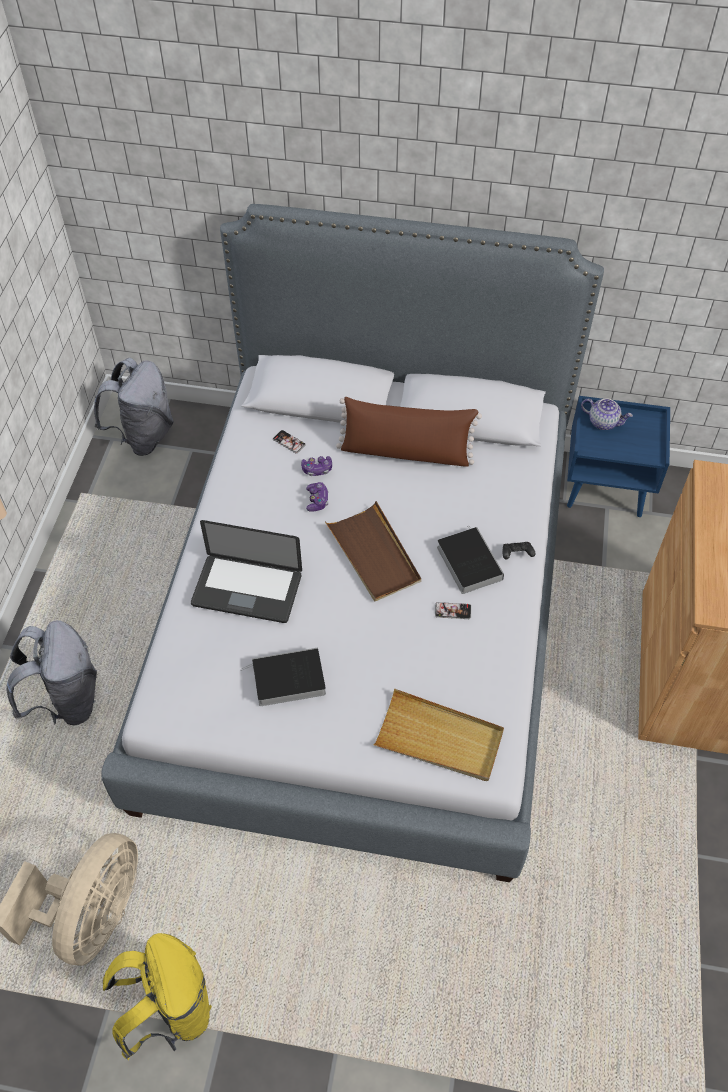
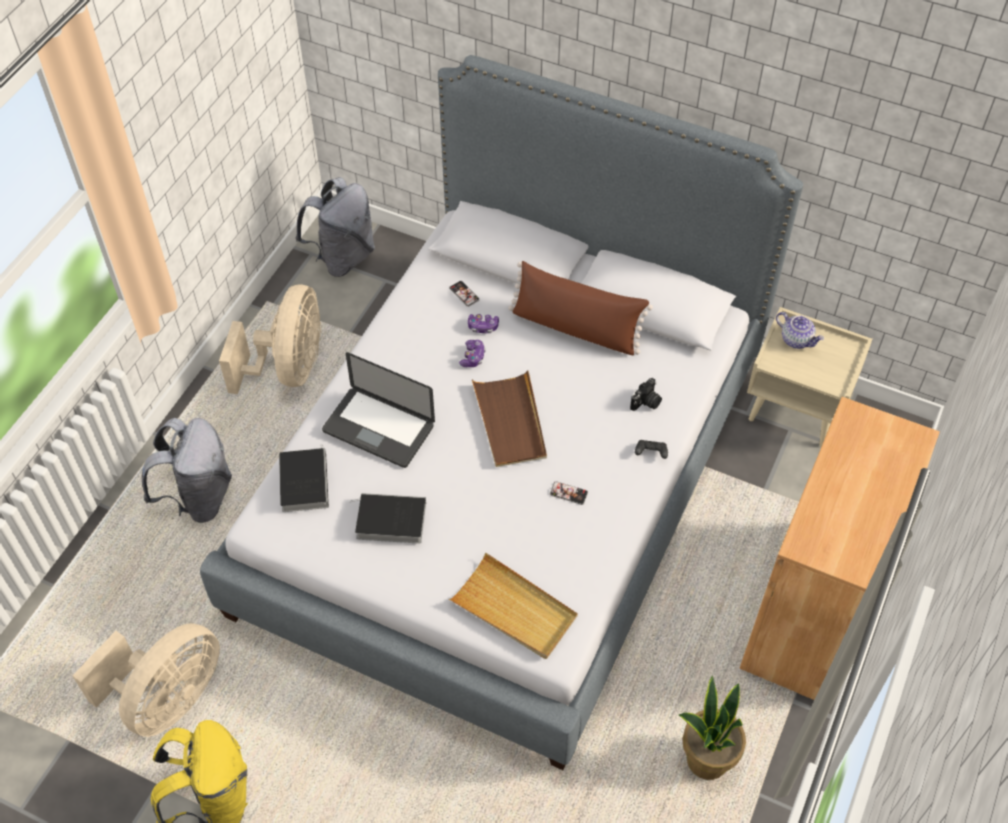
camera: 15 degrees right, 0 degrees up
(122, 552) = (289, 368): none -> beige fan
(467, 561) = (599, 449): book -> book (303, 481)
(496, 508) = (646, 403): none -> camera
(606, 488) = (797, 409): blue nightstand -> beige nightstand
(638, 834) = (706, 759): none -> potted plant

